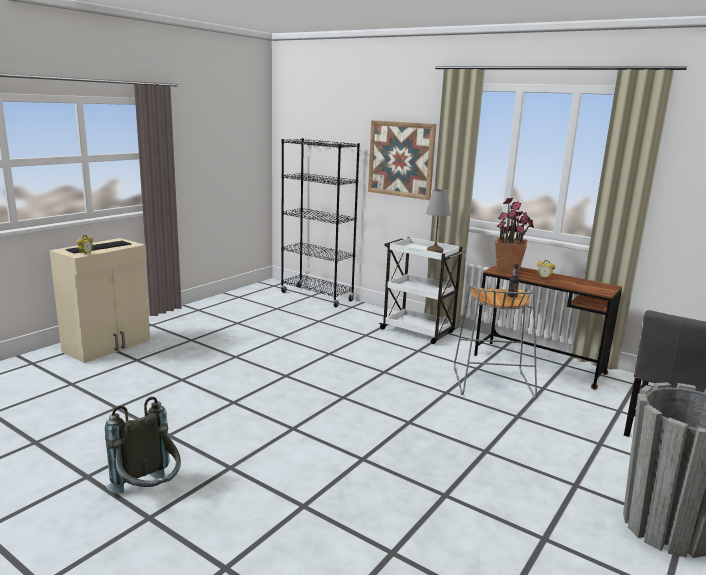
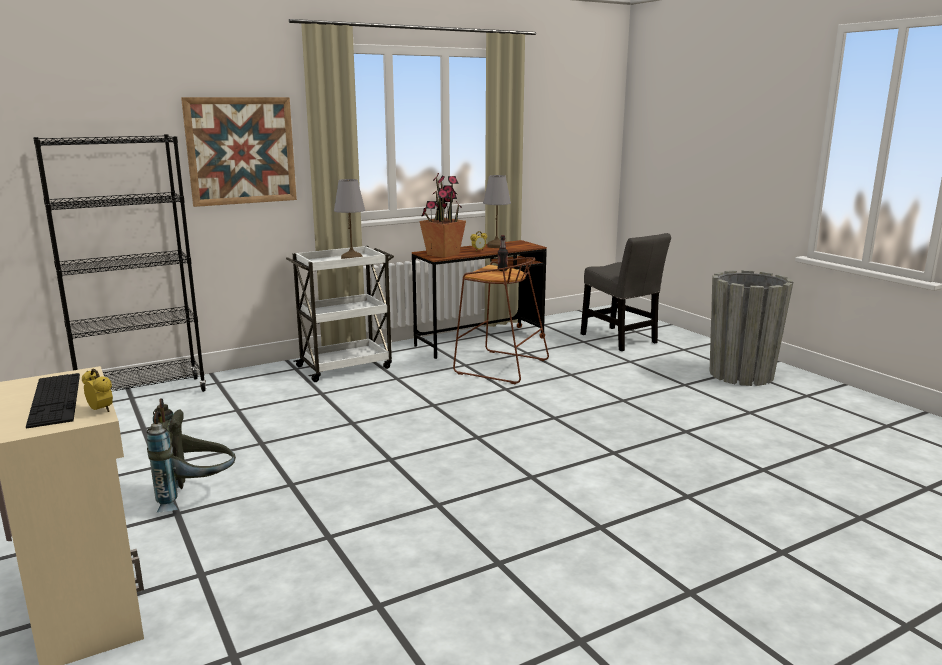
camera: 65 degrees left, 0 degrees up
(149, 494) = (640, 589): grey backpack -> grey backpack (196, 497)
(491, 382) = (499, 367): grey stool -> brown stool
(574, 281) = (496, 246): none -> grey table lamp

